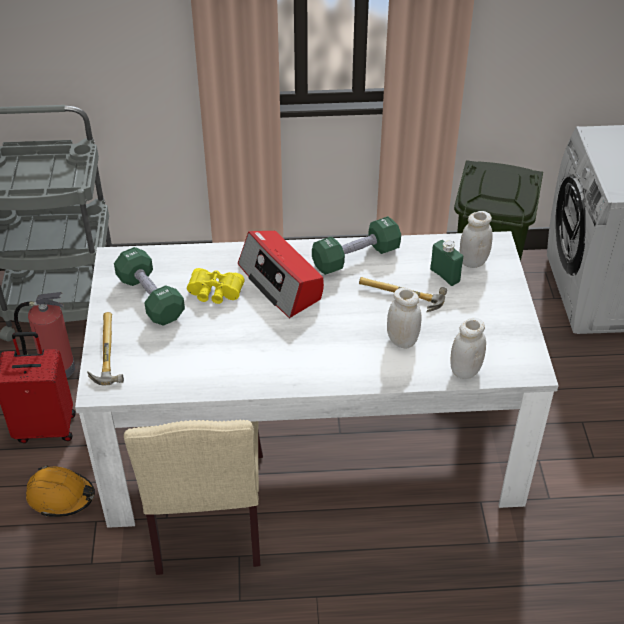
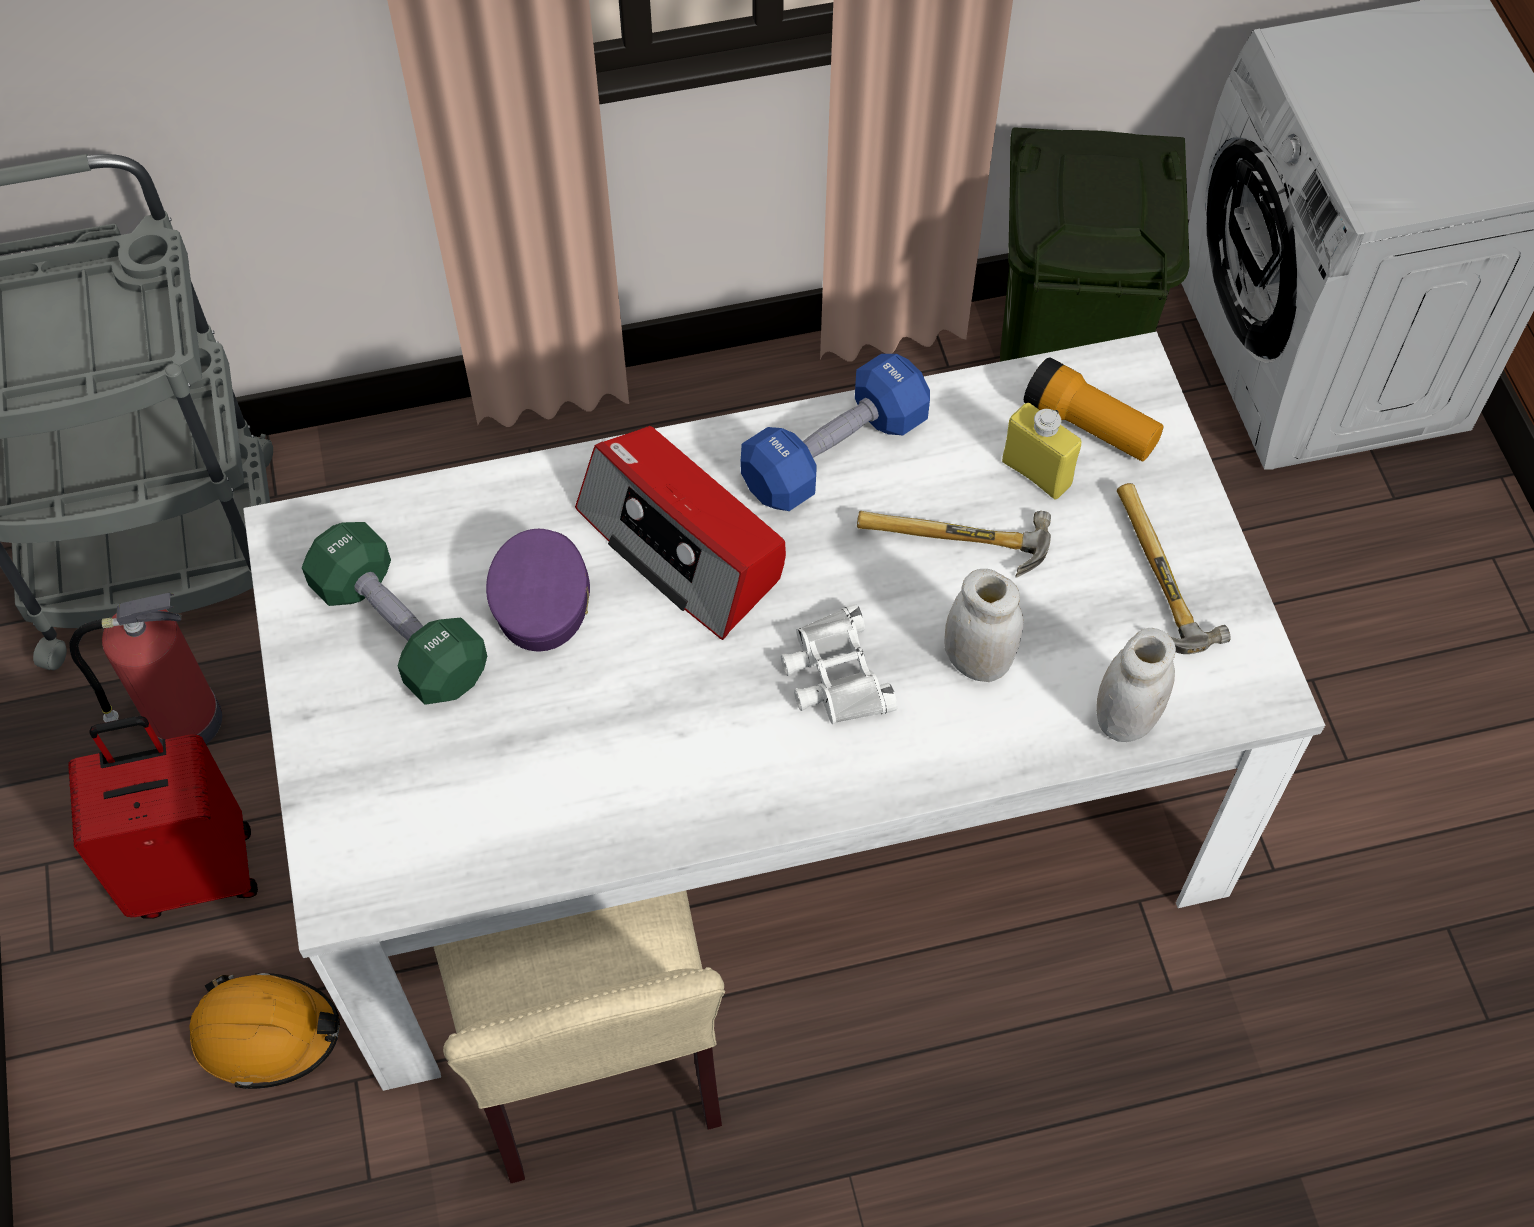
camera: 10 degrees left, 15 degrees up
(103, 353) = (328, 796): hammer -> hammer (1151, 577)
(214, 293) = (542, 597): yellow binoculars -> purple cap
(336, 337) = (835, 675): none -> white binoculars
(356, 257) = (834, 453): green dumbbell -> blue dumbbell
(445, 275) = (1036, 473): green bottle -> yellow bottle
(473, 261) = (1090, 426): white jar -> flashlight

